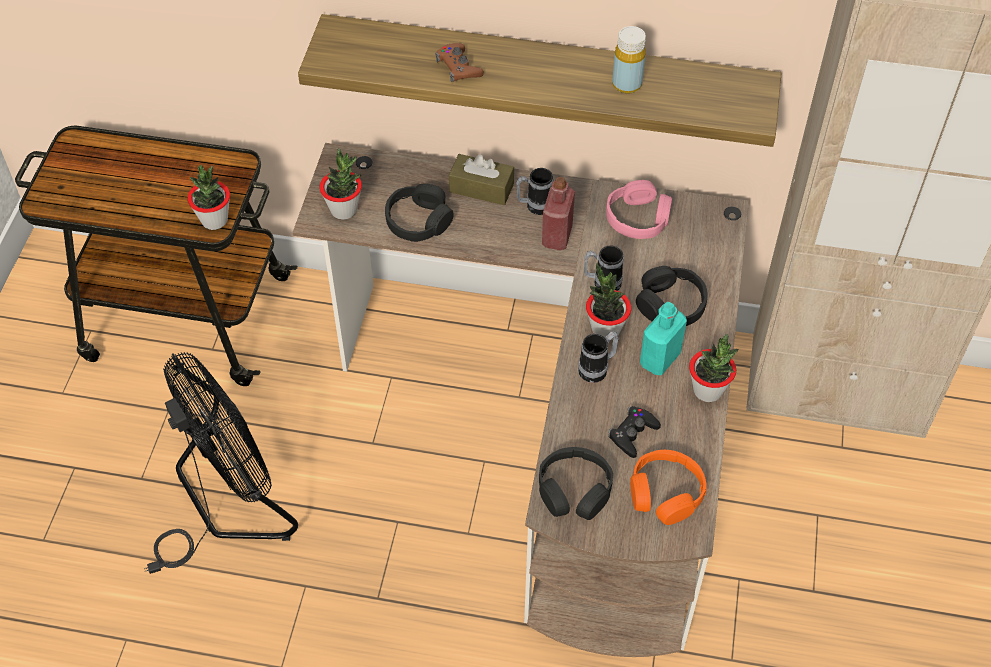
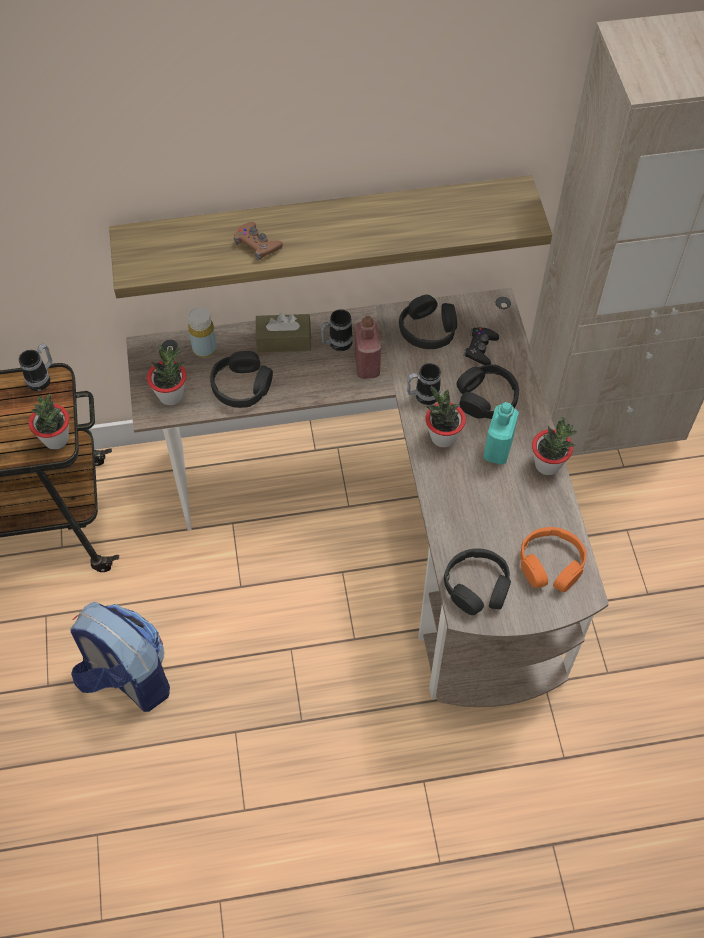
camera: 20 degrees left, 5 degrees up
(221, 496) = (127, 678): black fan -> backpack
(597, 369) = (451, 474): mug -> mug (42, 378)
(626, 84) = (409, 221): yellow bottle -> yellow bottle (204, 348)
(632, 434) = (503, 522): black game controller -> black game controller (480, 349)
(638, 218) = (428, 330): pink headphones -> black headphones

